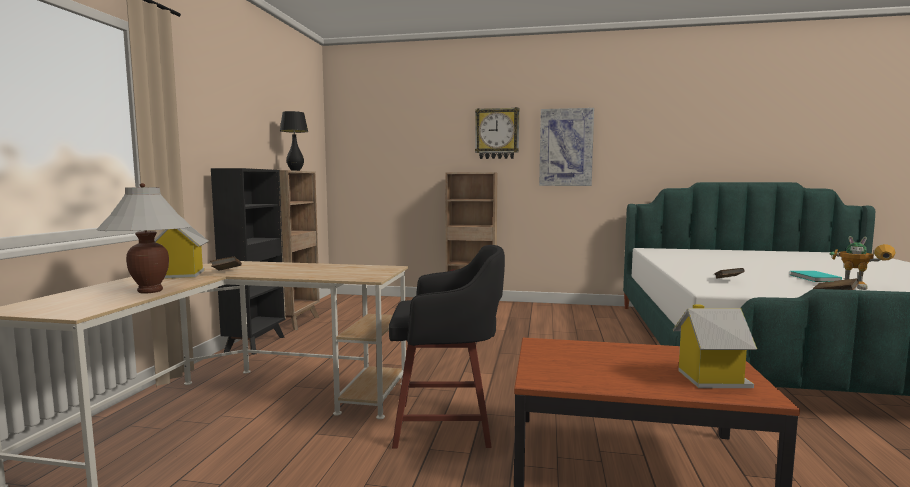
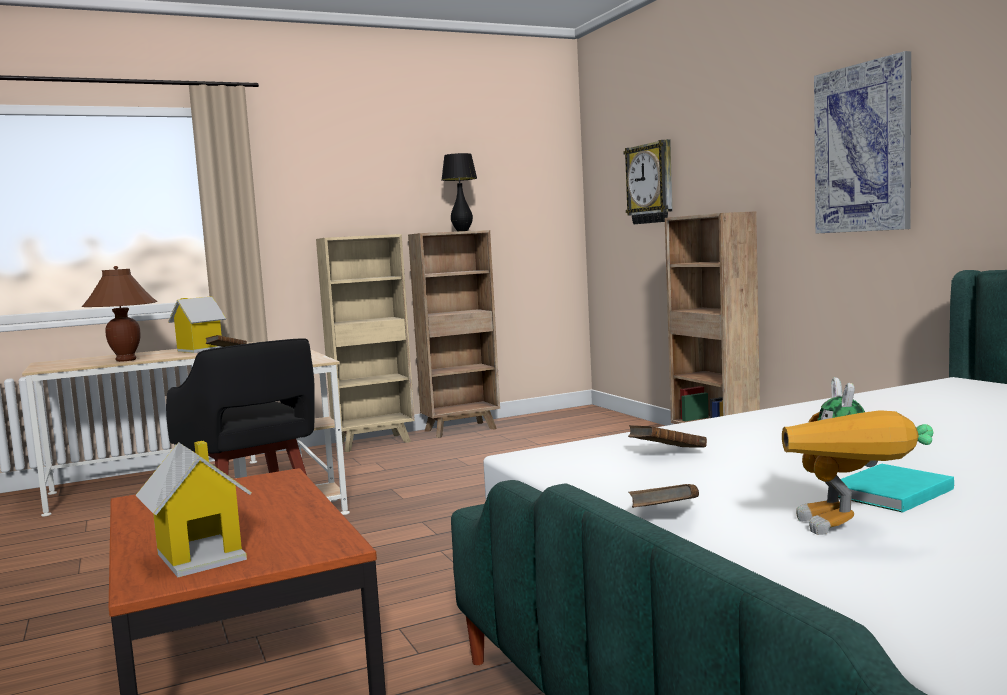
camera: 55 degrees right, 0 degrees up
(150, 291) = (126, 360): white table lamp -> brown table lamp
(256, 344) = (375, 443): black bookcase -> beige bookcase
(497, 133) = (758, 137): wall clock -> wall clock (651, 183)

